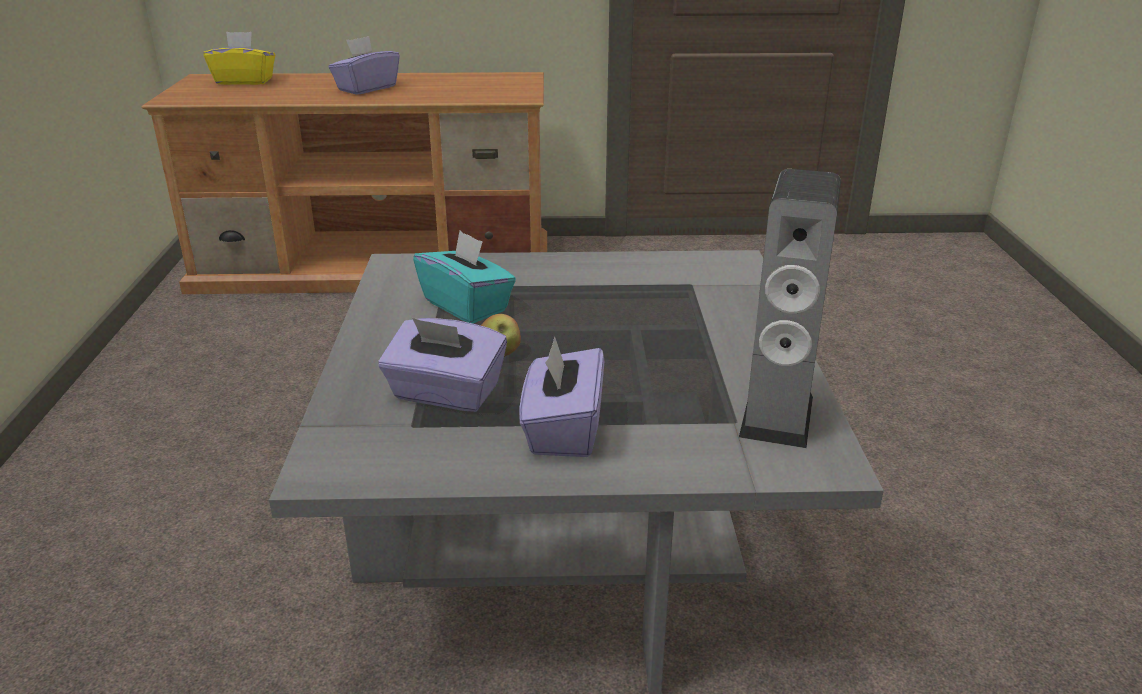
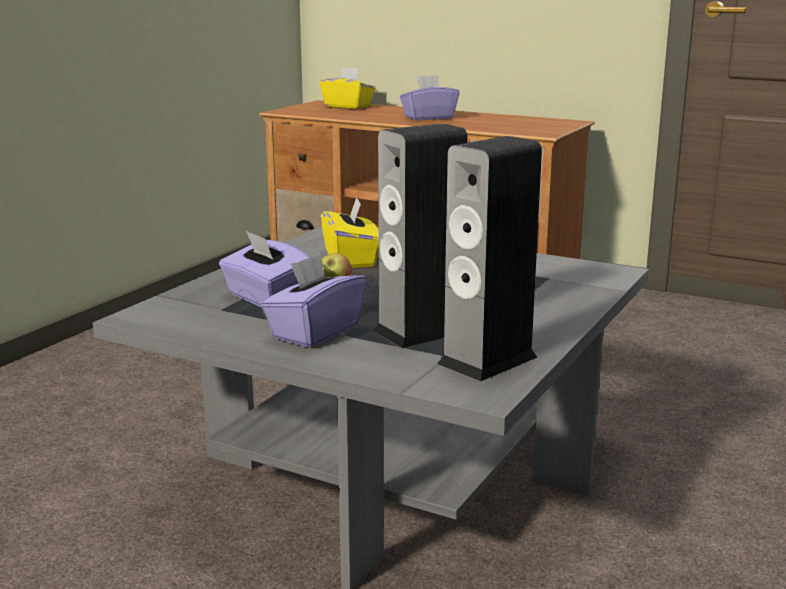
camera: 30 degrees right, 10 degrees down
(467, 305) = (351, 259): turquoise tissue box -> yellow tissue box
(667, 394) = (420, 331): none -> speaker

